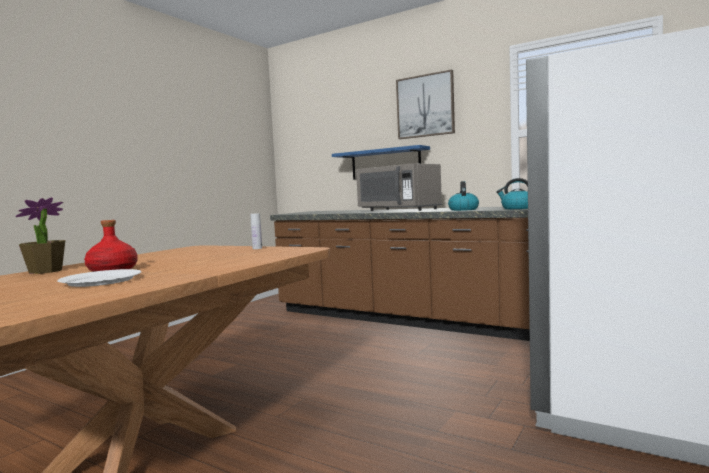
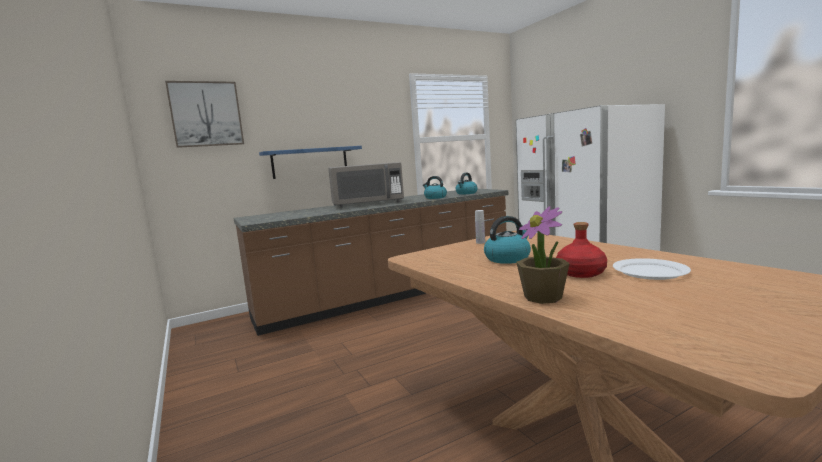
camera: 60 degrees left, 5 degrees up
(181, 257) = (508, 258): none -> kettle
(425, 106) = (347, 110): picture -> picture (206, 114)

